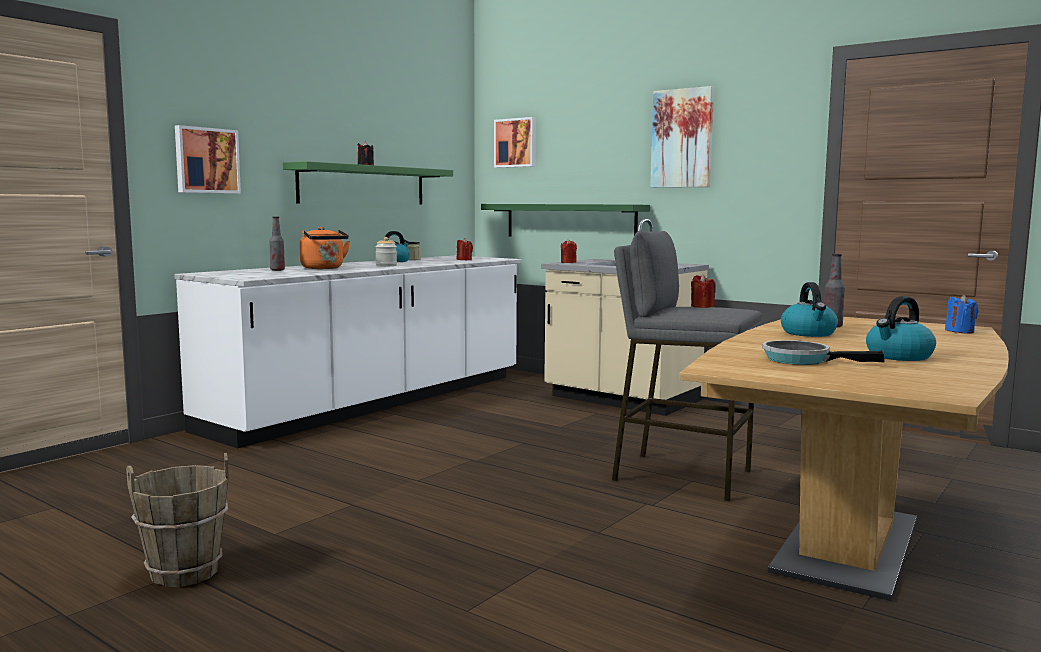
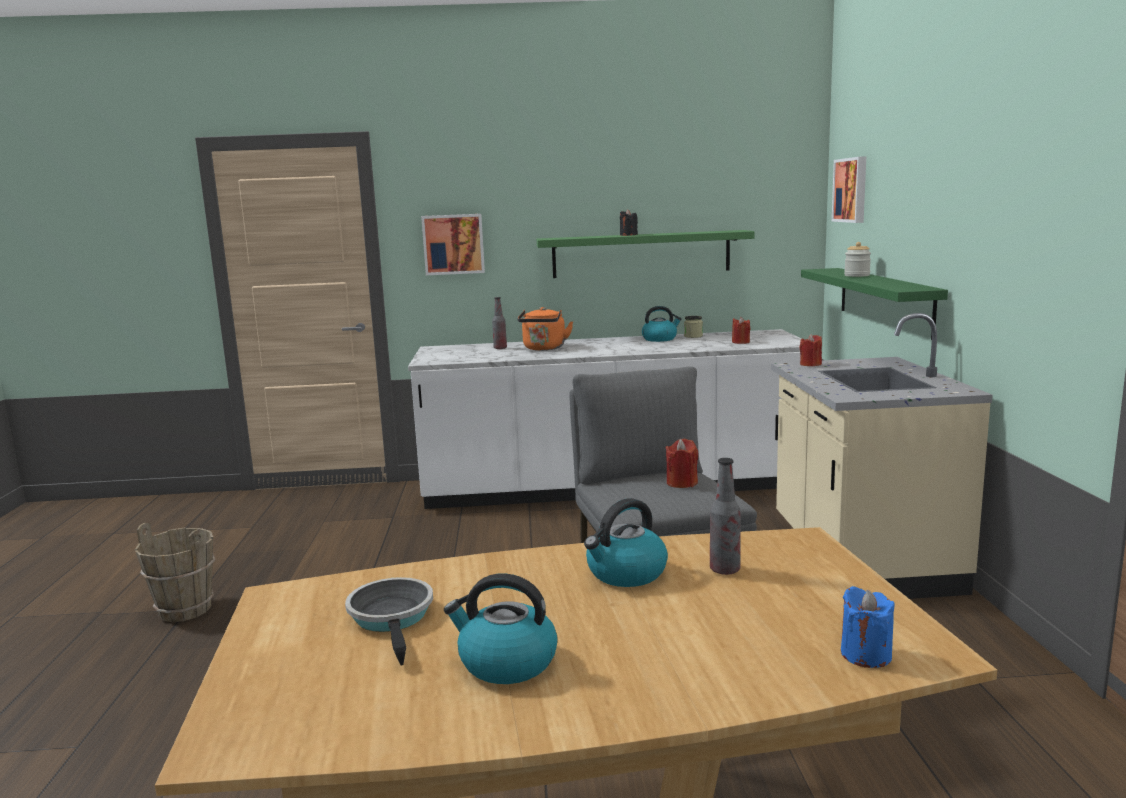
camera: 50 degrees right, 5 degrees up
(386, 265) = (613, 348): jar -> jar (857, 275)
(682, 138) = (982, 192): picture -> none

